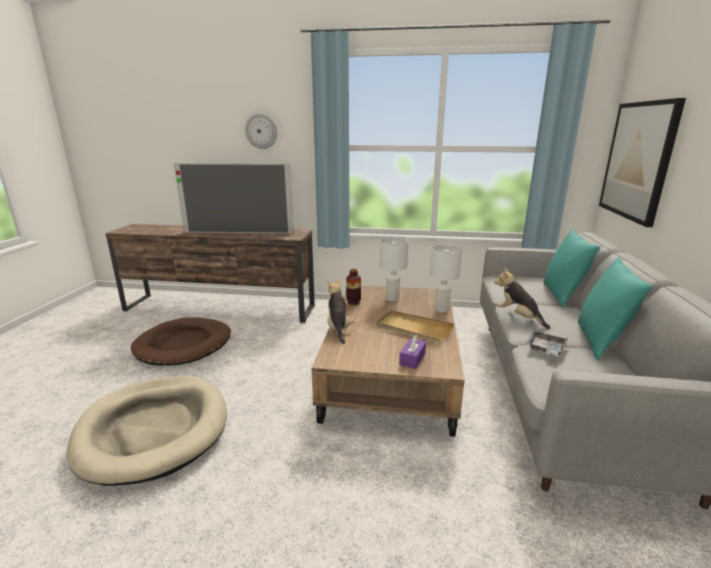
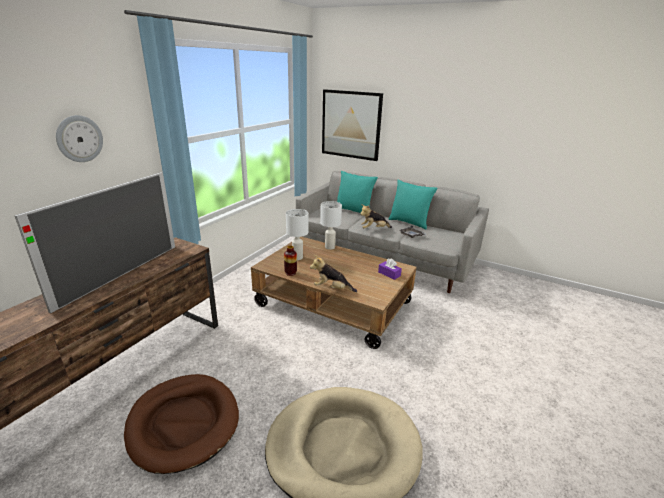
camera: 70 degrees left, 5 degrees up
(413, 328) = (350, 263): beige tray -> none

